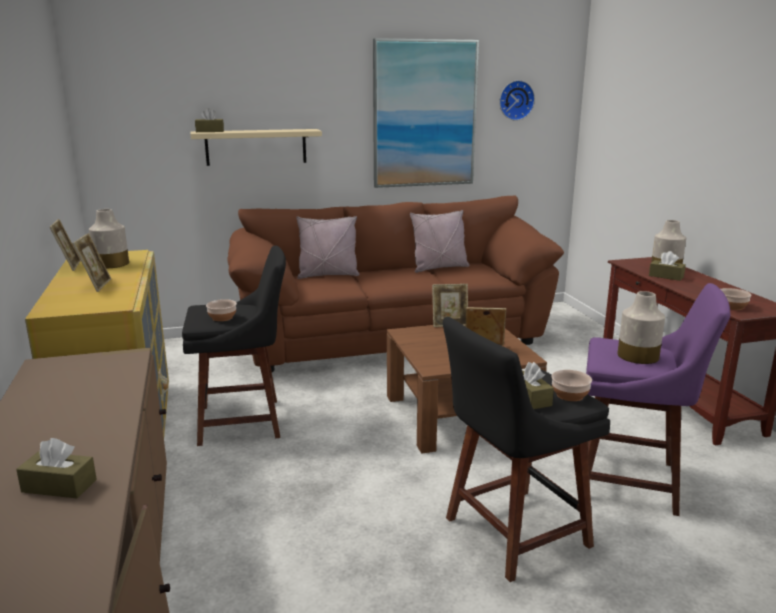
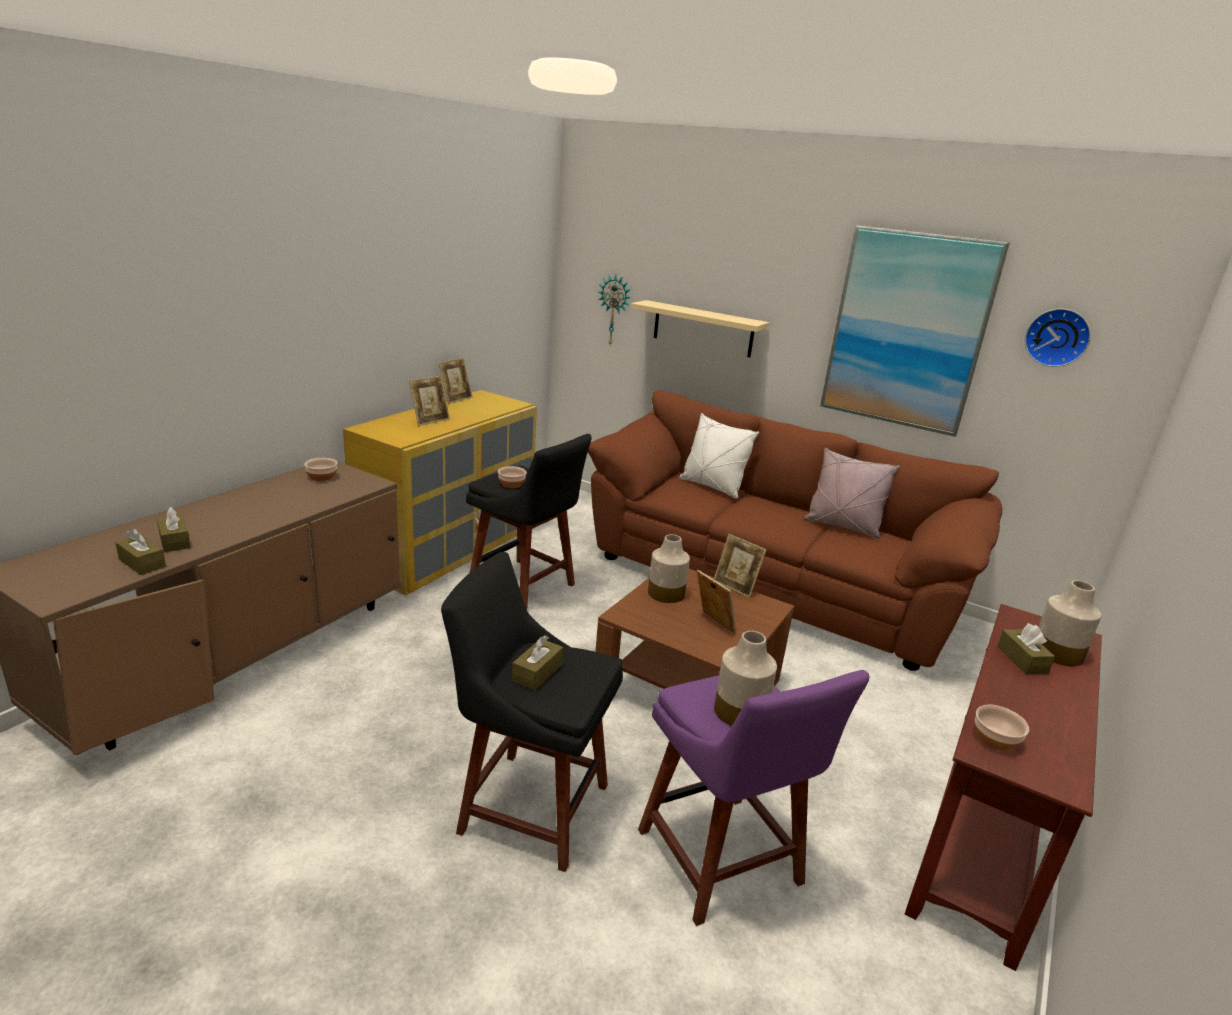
camera: 45 degrees right, 5 degrees up
(112, 264) = (481, 407): beige vase -> beige vase (666, 593)
(155, 148) = (614, 310): none -> wall clock
(210, 131) = (657, 304): brown tissue box -> brown tissue box (142, 563)
(328, 275) = (712, 487): purple pillow -> white pillow
(569, 395) = (572, 693): bowl -> bowl (322, 477)

